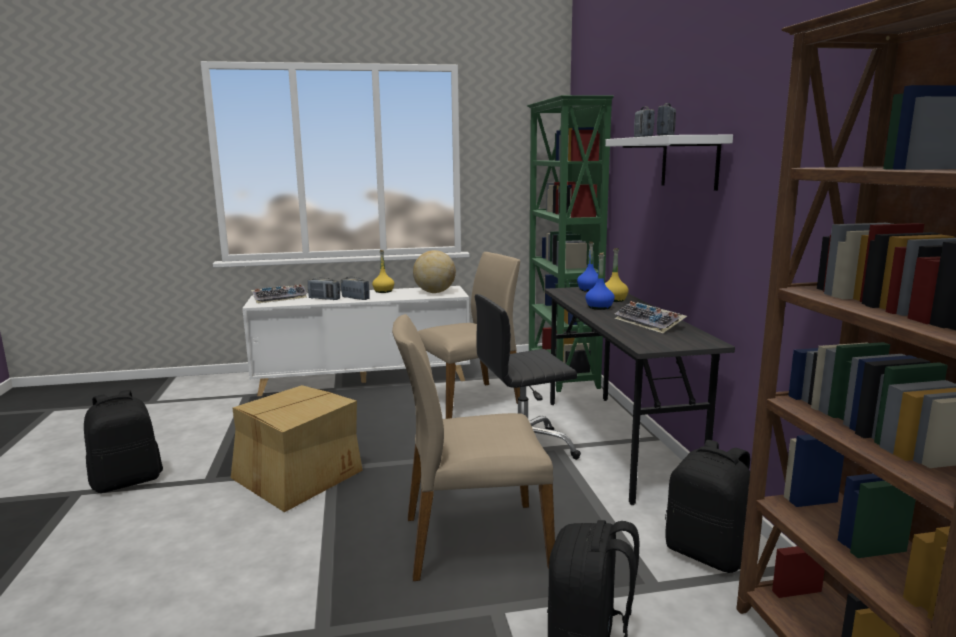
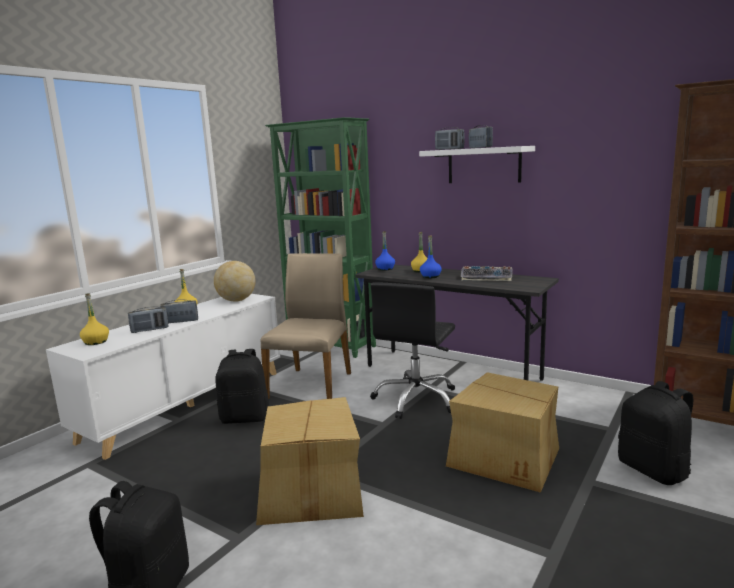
camera: 45 degrees left, 0 degrees up
(280, 298) = (96, 342): keyboard -> yellow bottle
(473, 540) = (505, 458): beige chair -> cardboard box
(708, 553) = (596, 404): black backpack -> black backpack (245, 418)

